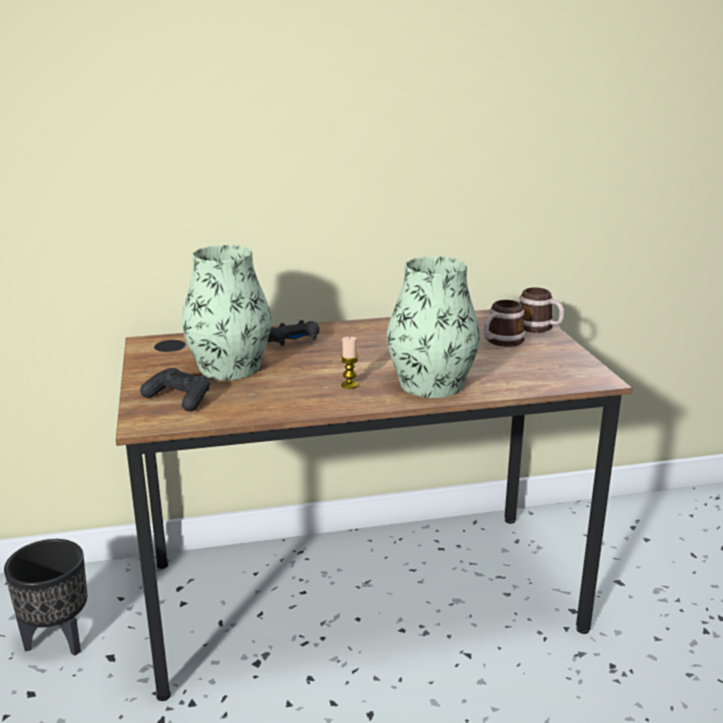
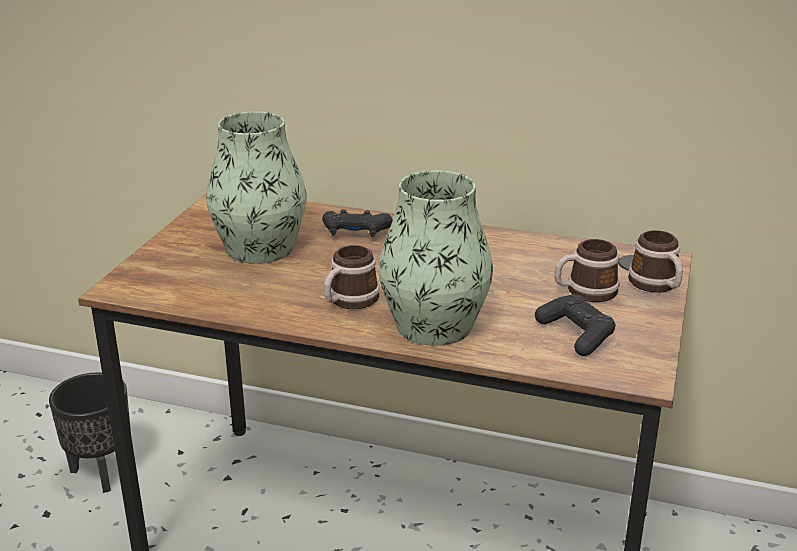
camera: 30 degrees right, 5 degrees up
(179, 398) = (176, 270): black game controller -> black game controller (576, 334)
(349, 385) = (348, 301): candle -> mug

